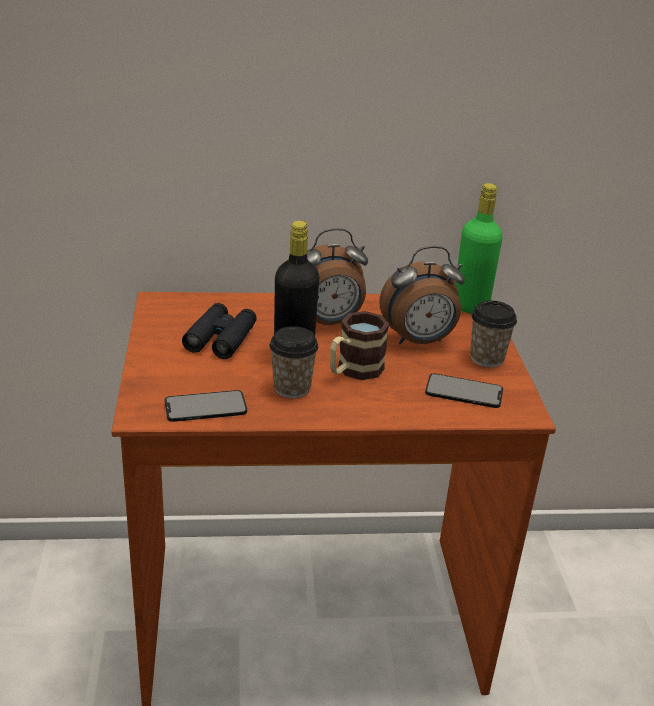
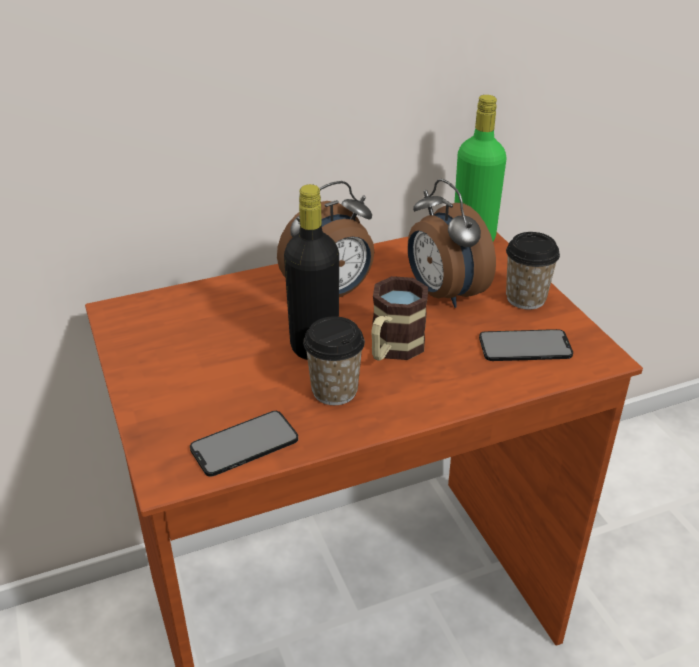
camera: 15 degrees left, 5 degrees up
(221, 338) = (218, 344): black binoculars -> none
(419, 341) = (443, 294): alarm clock -> alarm clock turned 90 degrees clockwise

